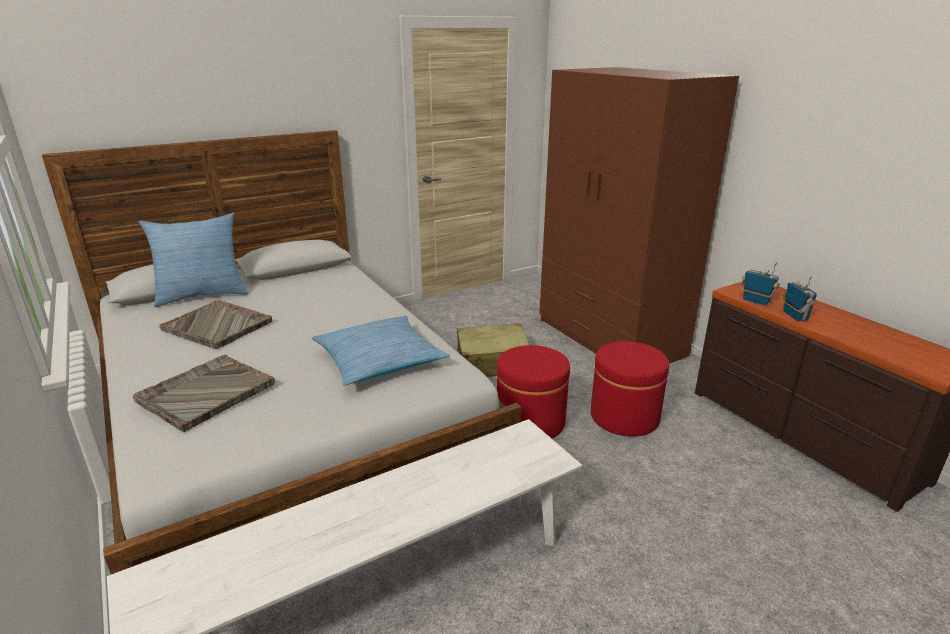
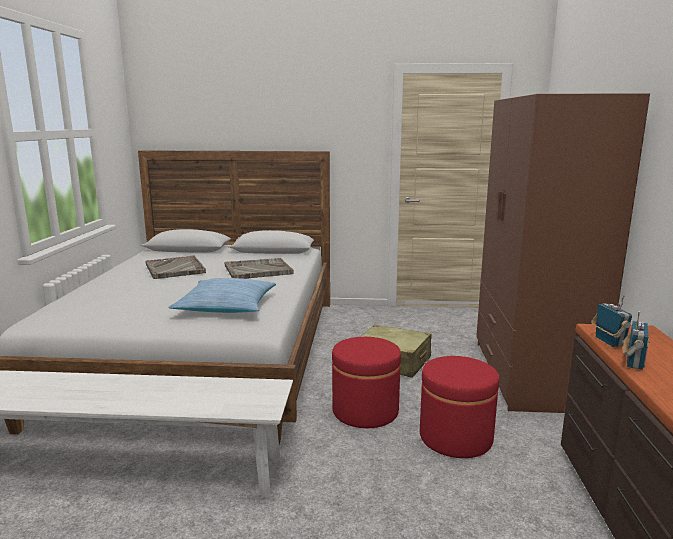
camera: 35 degrees right, 10 degrees down
(202, 295) = (196, 253): pillow -> none
(205, 393) = (108, 296): grey tray -> grey tray (257, 270)

